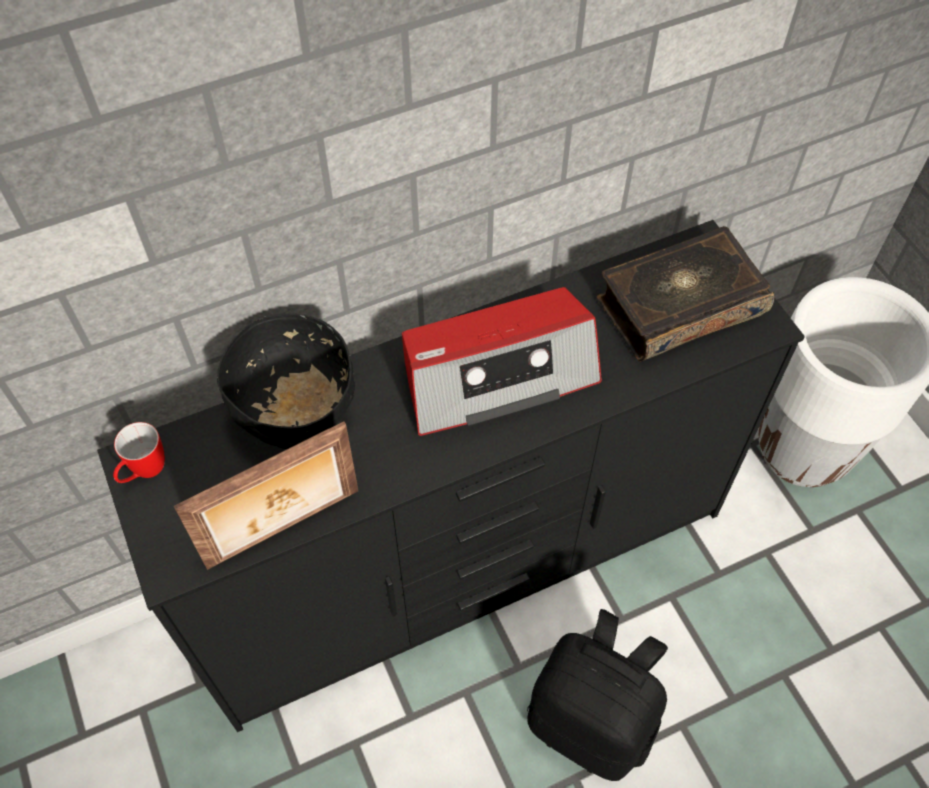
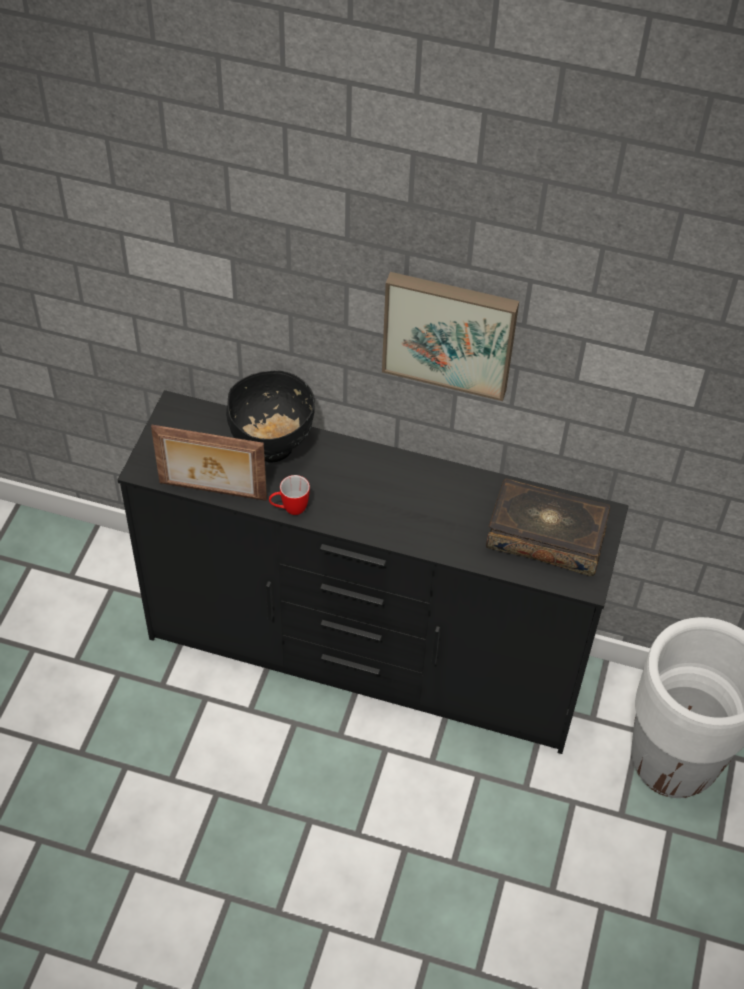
camera: 40 degrees right, 5 degrees down
(144, 473) = (174, 416): mug -> mug (289, 509)
(483, 121) = (449, 332): none -> picture
(497, 375) = (399, 497): radio -> none
(592, 721) = (352, 800): black backpack -> none

